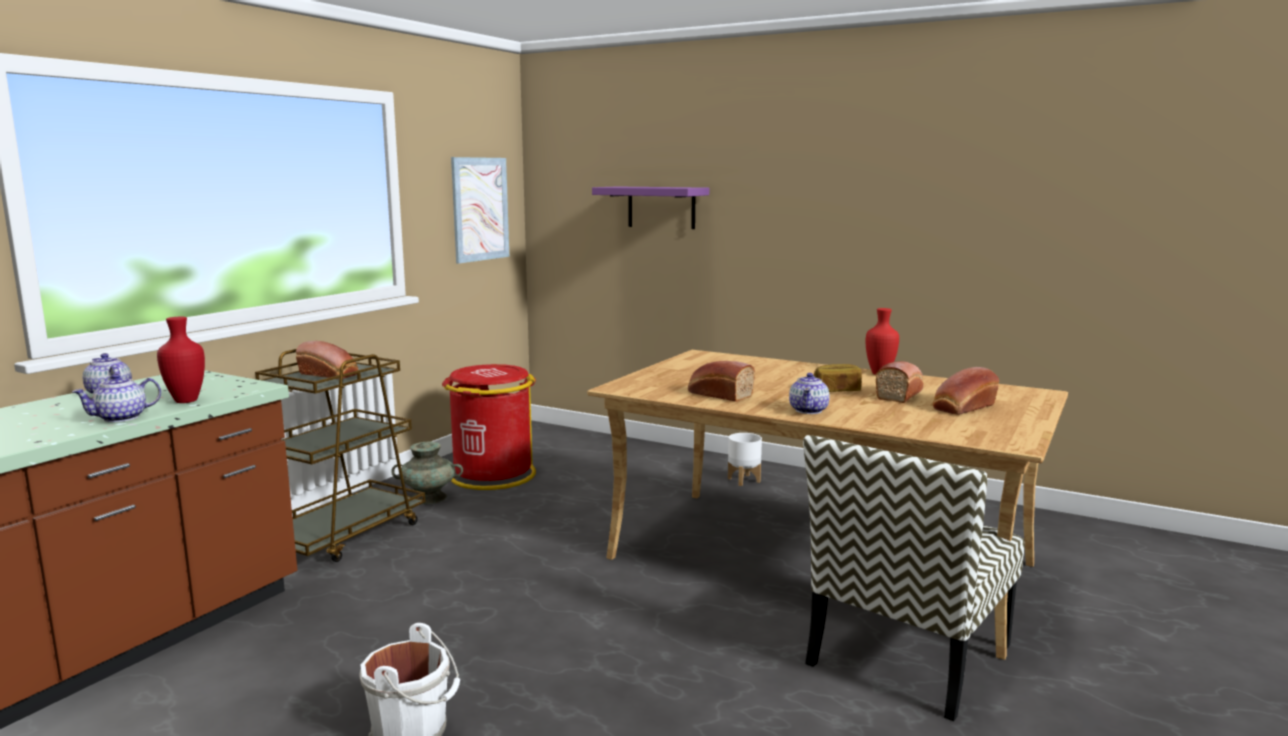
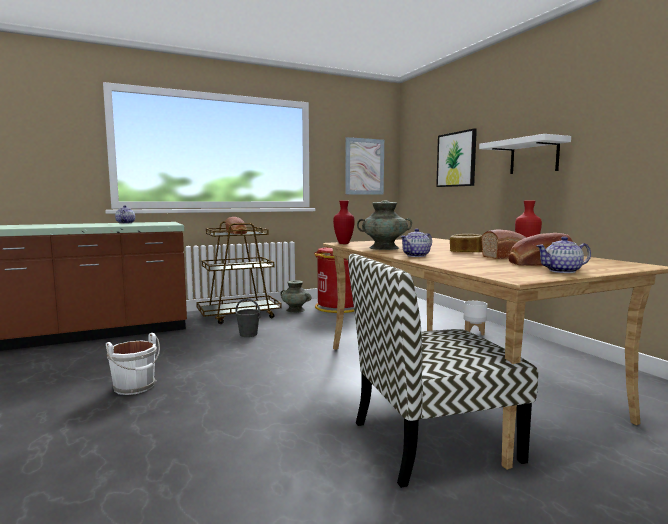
camera: 35 degrees right, 5 degrees down
(122, 418) = (102, 226): teapot -> teapot (562, 271)
(188, 401) = (136, 225): red vase -> red vase (344, 243)
(430, 569) = (248, 334): none -> grey bucket
(661, 207) = (456, 159): purple shelf -> picture
(718, 394) = (384, 248): bread -> turquoise vase
(807, 220) = (534, 156): none -> white shelf

